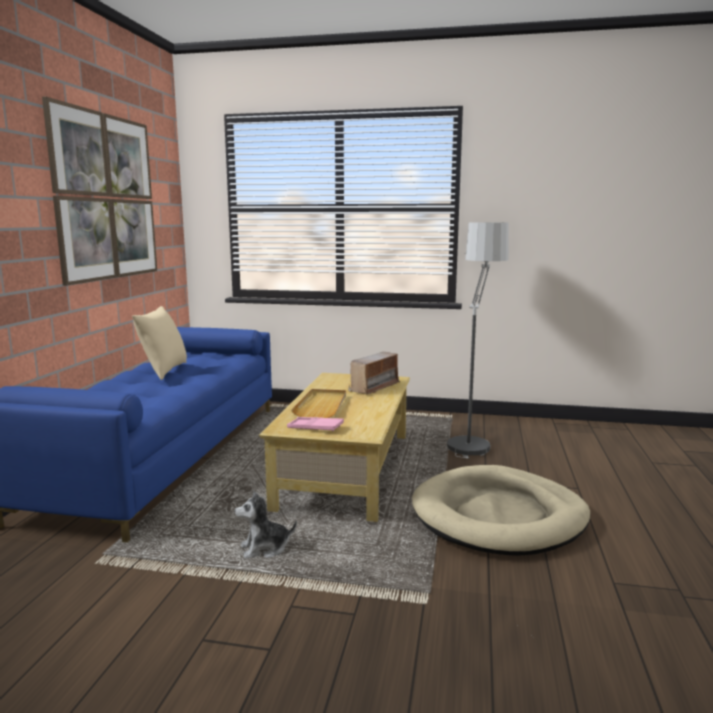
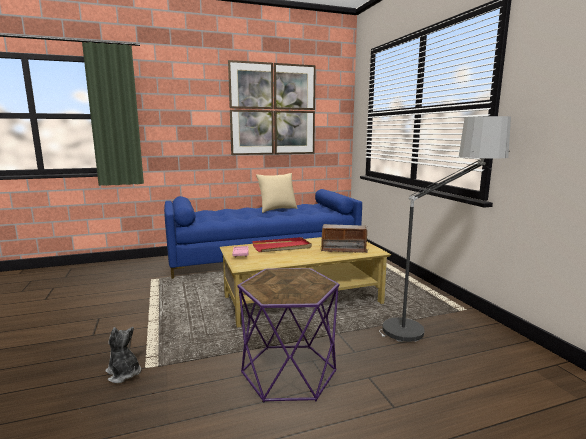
camera: 60 degrees right, 0 degrees up
(265, 548) = (184, 307): plush toy -> plush toy (124, 373)
(321, 406) = (282, 247): beige tray -> red tray
(499, 516) = (288, 372): beige dog bed -> purple side table

